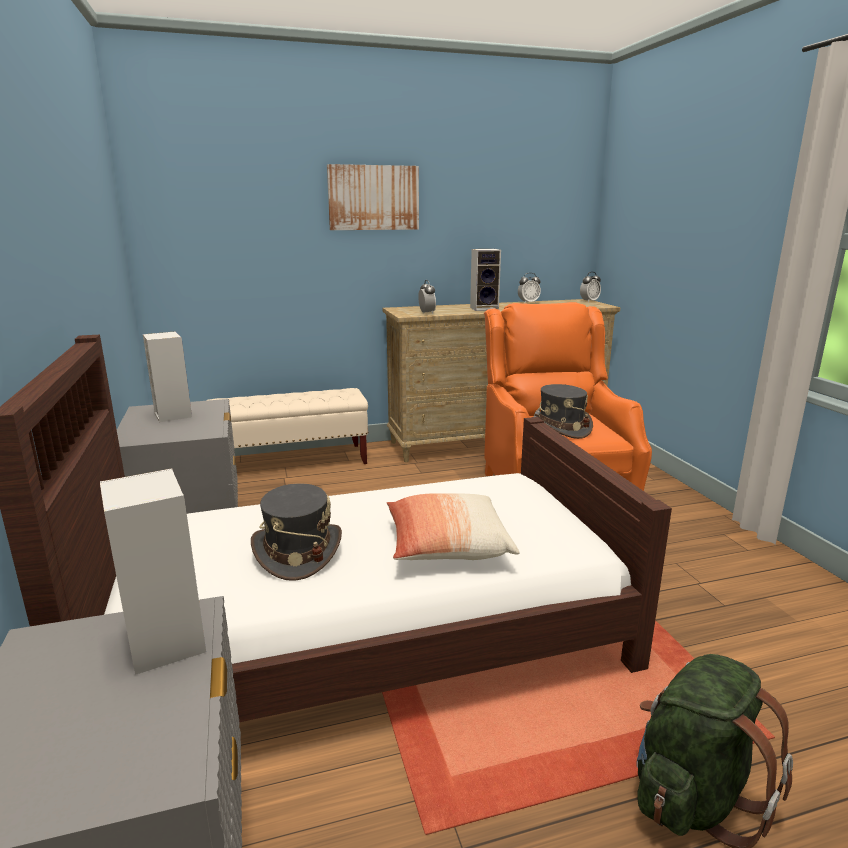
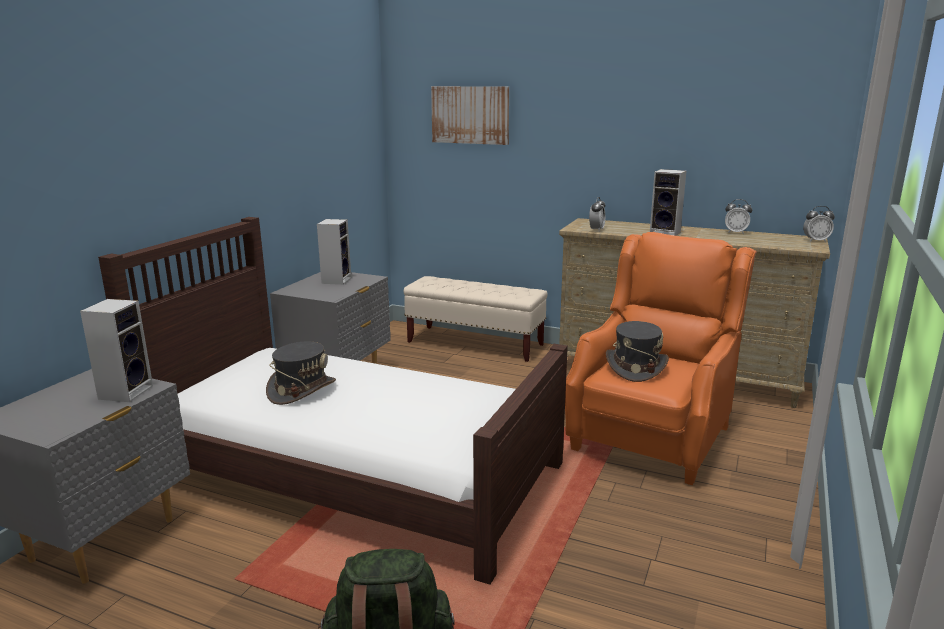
camera: 40 degrees right, 0 degrees up
(373, 198) = (578, 113): picture -> picture (470, 115)
(447, 546) = (382, 419): pillow -> none

